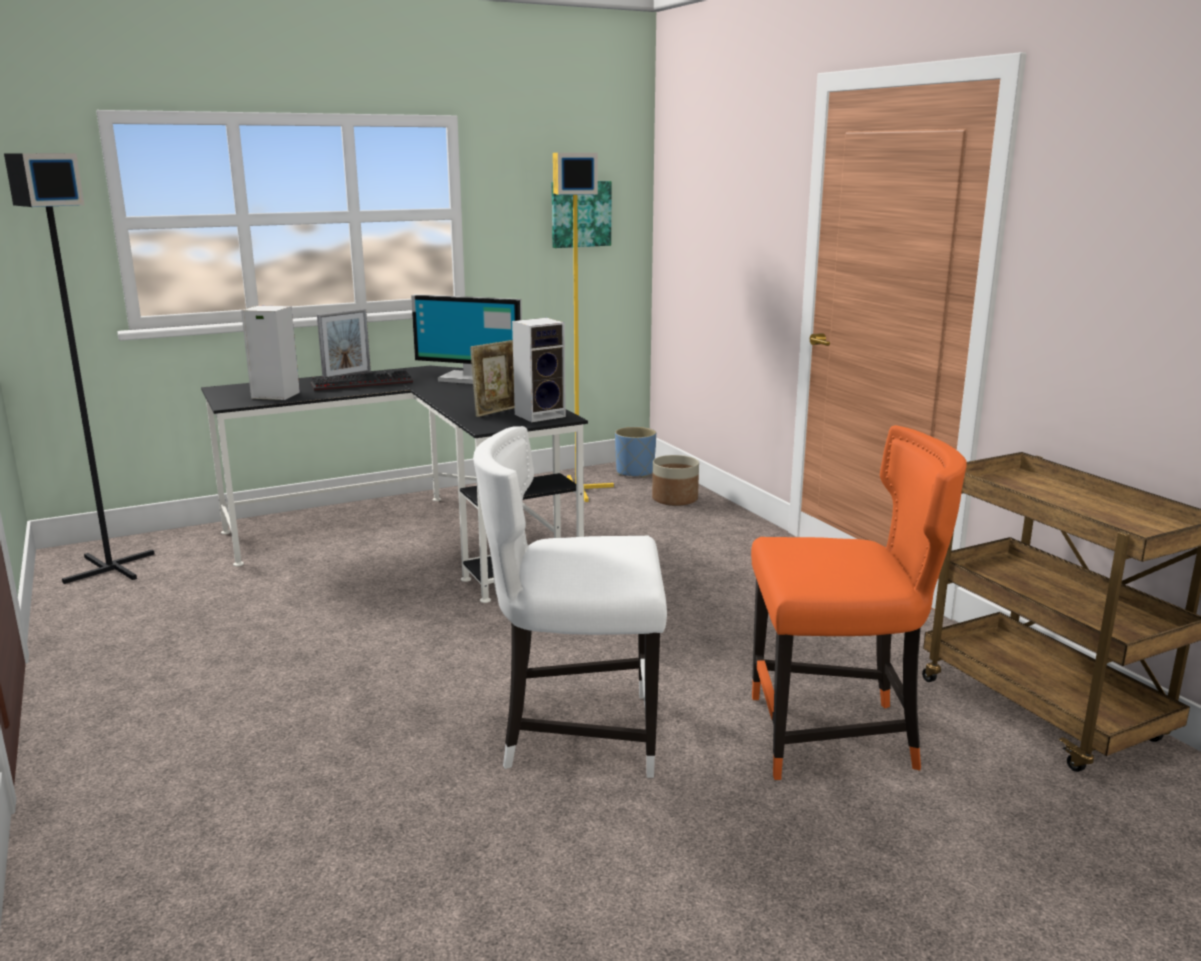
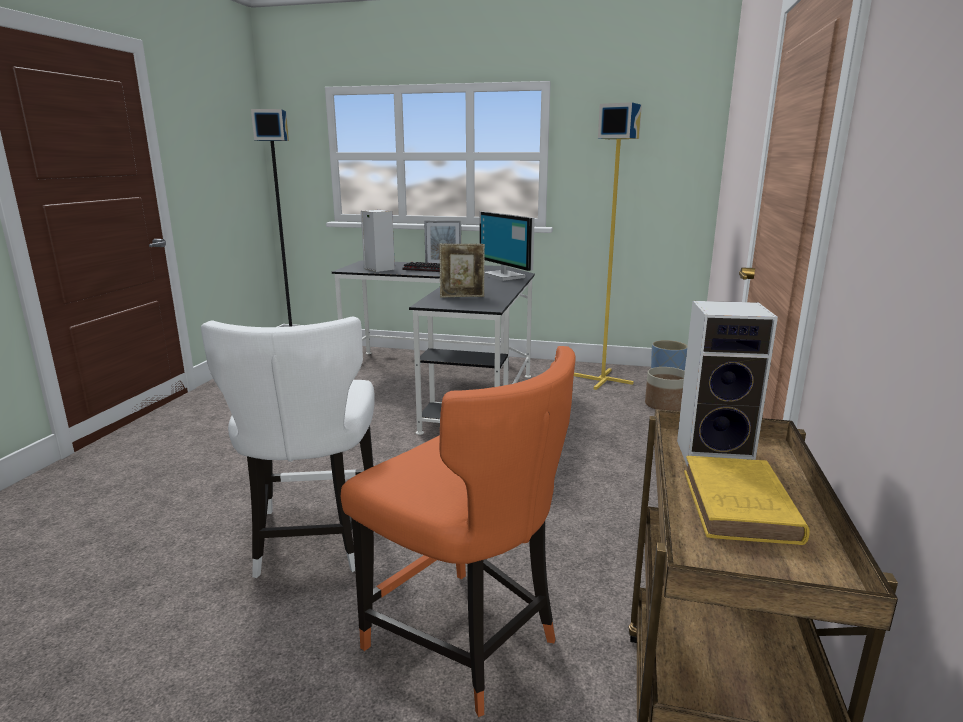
camera: 40 degrees right, 0 degrees up
(541, 415) = (481, 303): speaker -> speaker (716, 454)
(575, 733) = (313, 540): white chair -> white chair turned 135 degrees counterclockwise
(580, 214) = (649, 159): picture -> none
(1083, 510) = (740, 508): none -> yellow book

